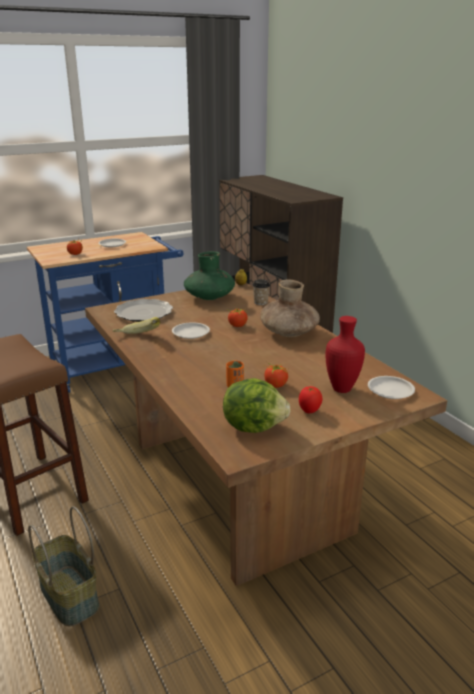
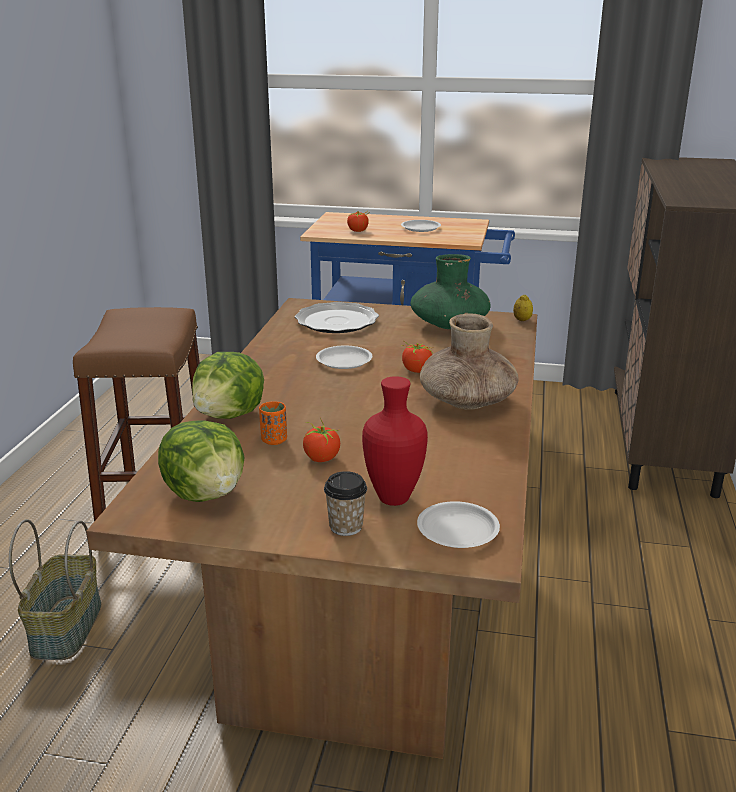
camera: 40 degrees right, 0 degrees up
(137, 338) = (277, 347): banana -> none
(185, 383) = (230, 415): none -> lettuce
(260, 302) = (504, 351): cup -> cup (346, 526)
(309, 411) = (299, 506): tomato -> none

